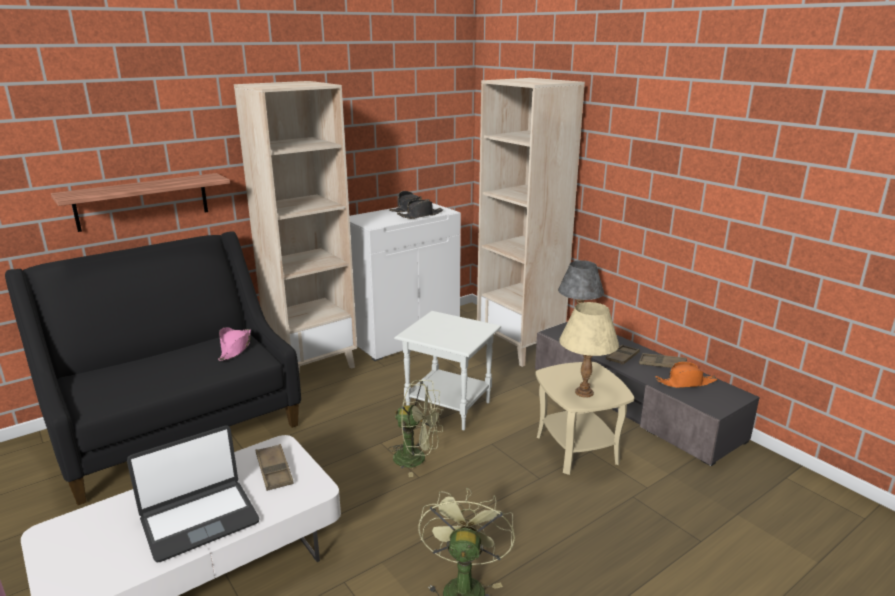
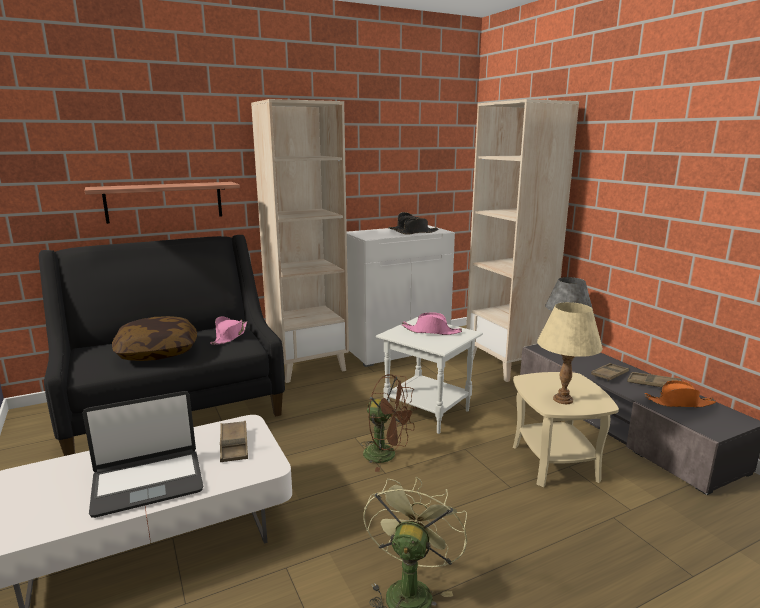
camera: 10 degrees right, 5 degrees down
(161, 374) = (157, 352): none -> pillow
(417, 459) = (387, 455): green fan -> brown fan
(450, 328) = (431, 331): none -> pink hat

